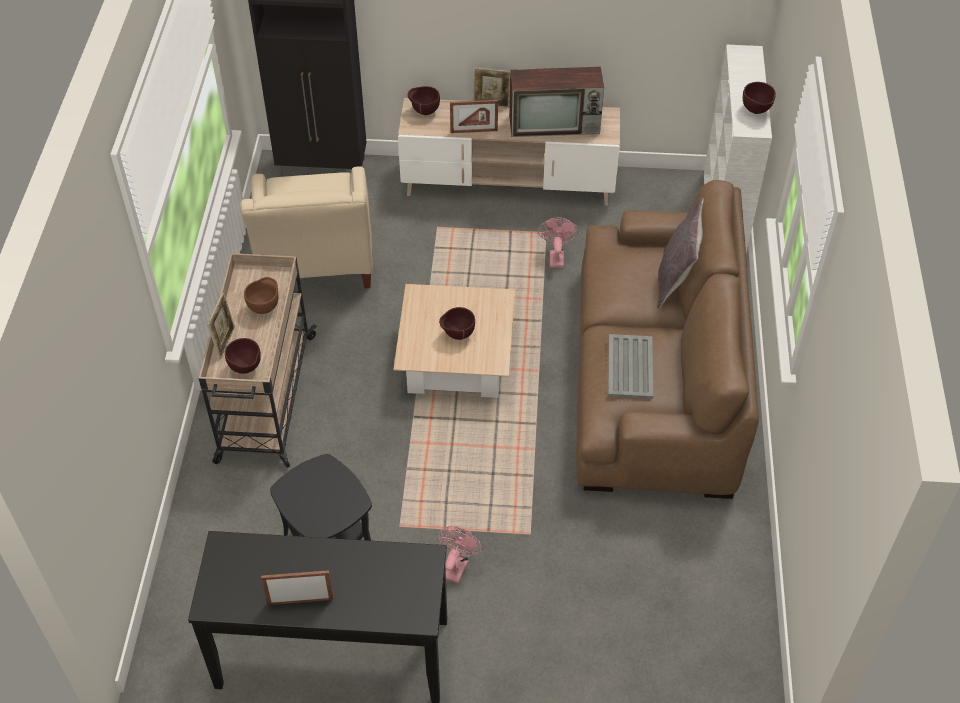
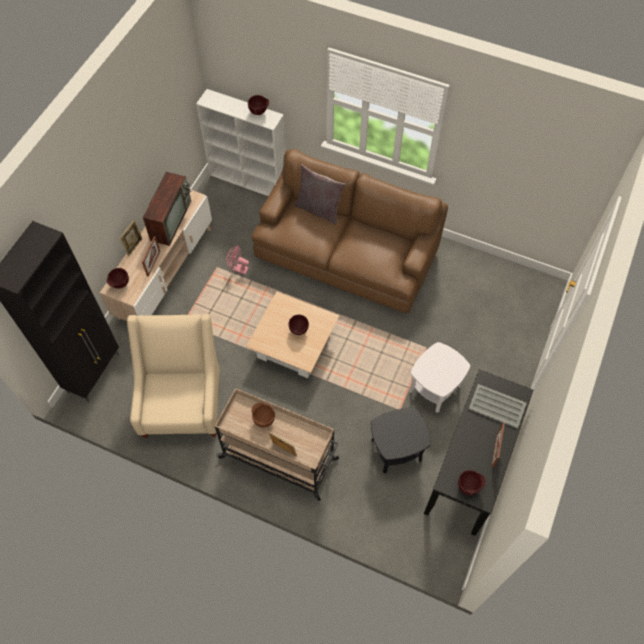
camera: 70 degrees left, 10 degrees up
(246, 369) = (310, 442): brown bowl -> brown bowl (469, 486)
(316, 267) = (182, 401): beige armchair -> beige armchair turned 105 degrees counterclockwise
(457, 565) = (434, 388): pink fan -> white side table
(630, 367) = (371, 252): grey tray -> grey tray (497, 407)

